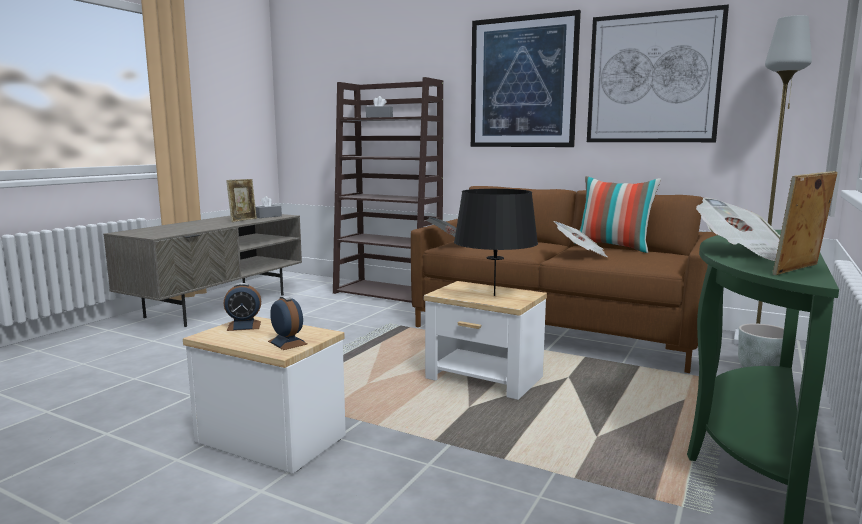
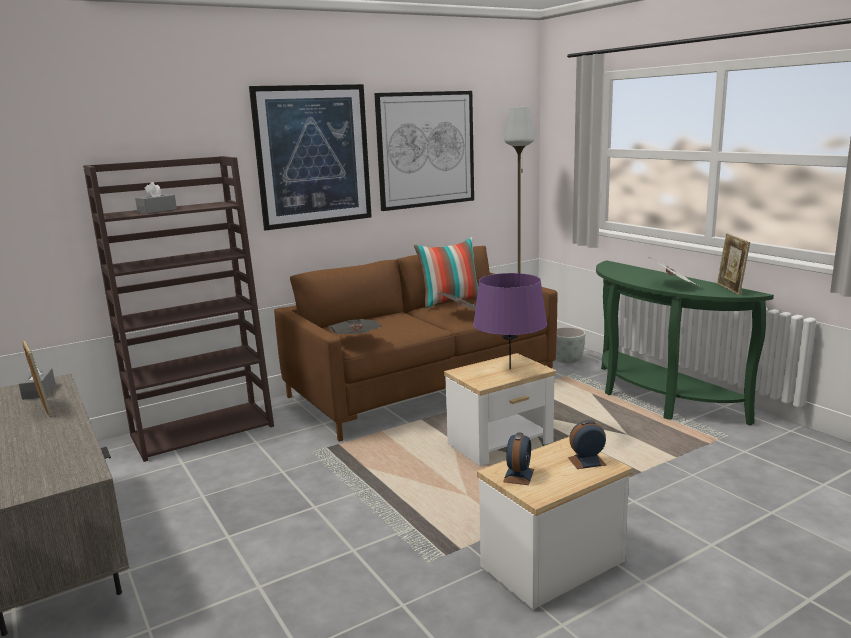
camera: 60 degrees left, 5 degrees up
(494, 295) = (509, 369): black table lamp -> purple table lamp

